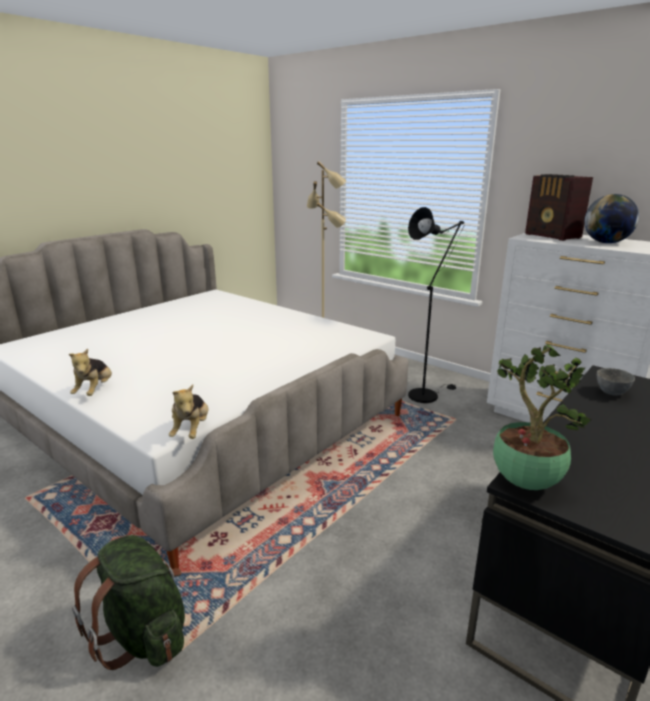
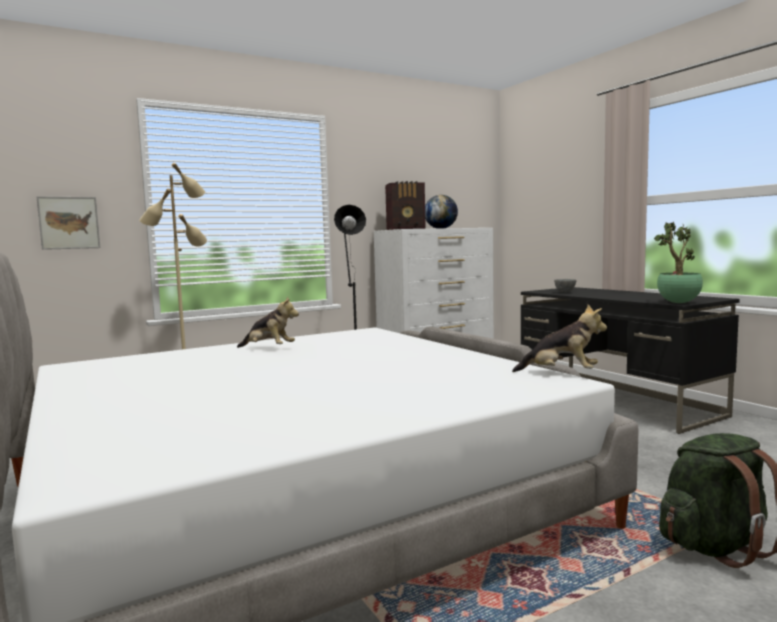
camera: 70 degrees left, 15 degrees down
(95, 391) = (425, 409): plush toy -> plush toy (268, 348)
(302, 197) = (69, 223): none -> picture

